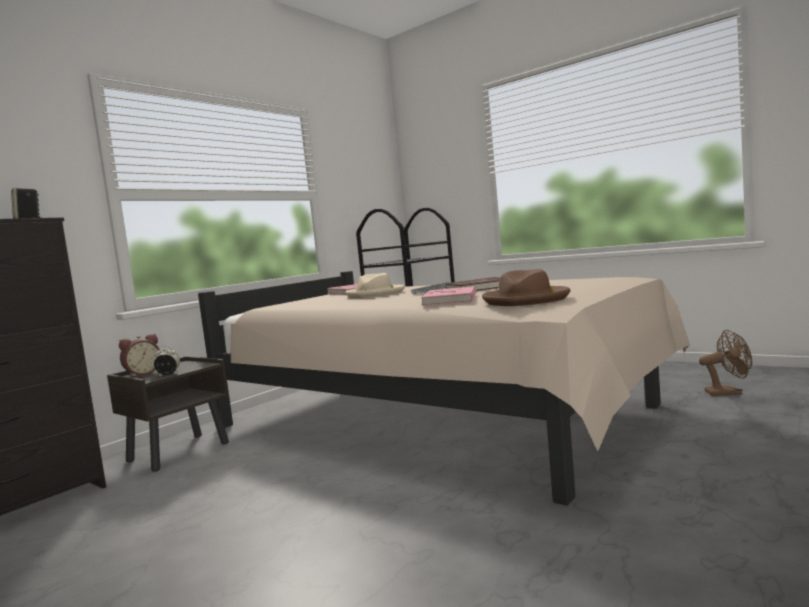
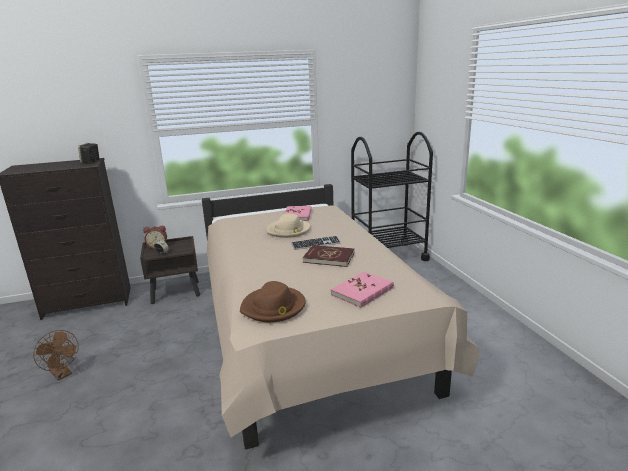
camera: 35 degrees right, 15 degrees up
(450, 300) = (268, 275): pink book -> pink book (362, 291)
(728, 393) = (524, 414): brown fan -> brown fan (62, 374)

